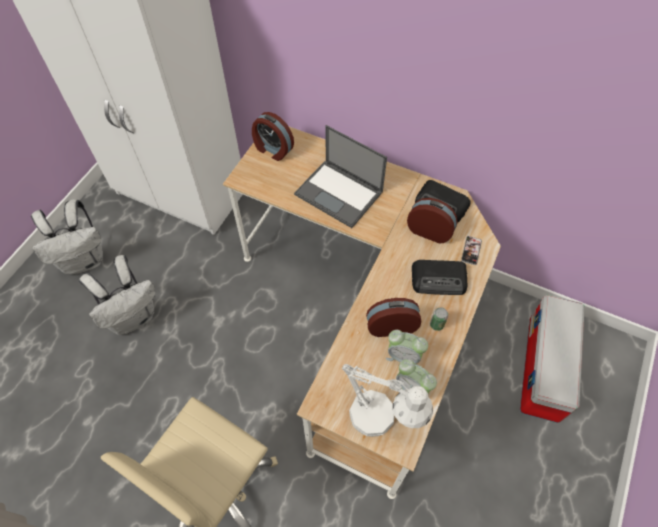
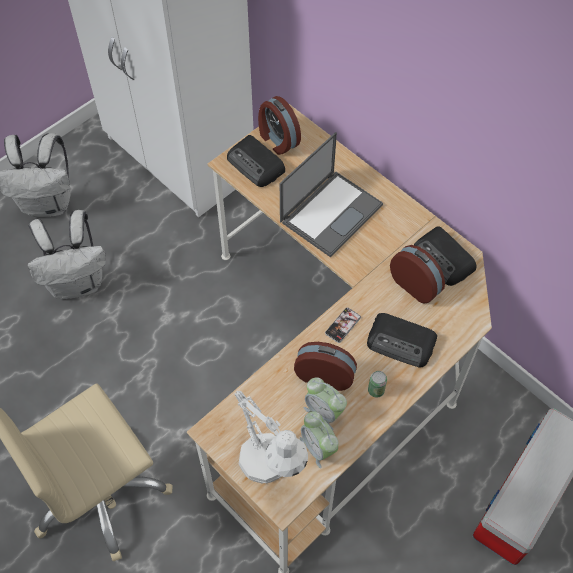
camera: 20 degrees right, 0 degrees up
(264, 174) = (256, 165): none -> radio
(340, 193) = (331, 212): laptop -> laptop turned 105 degrees counterclockwise
(471, 250) = (453, 322): phone -> phone (343, 325)

